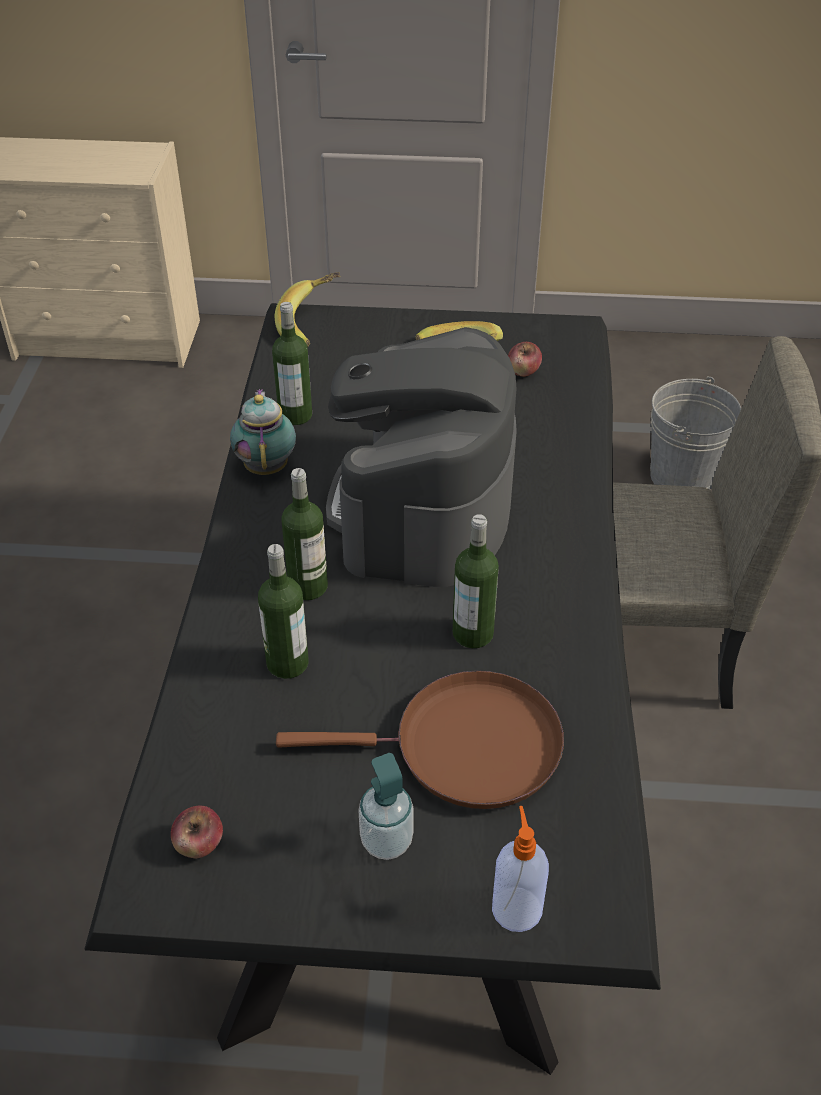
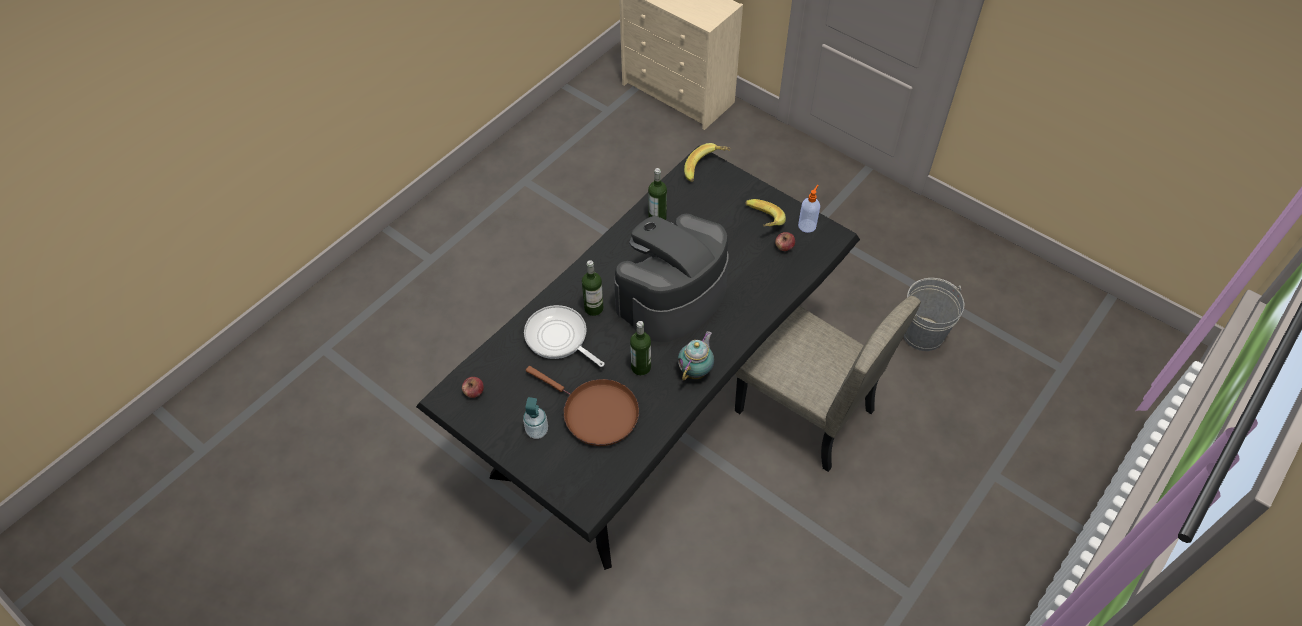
camera: 35 degrees right, 10 degrees up
(267, 466) = (624, 239): teapot -> teapot (696, 370)
(287, 663) = (559, 338): bottle -> frying pan
(516, 907) = (561, 482): soap dispenser -> soap dispenser (807, 225)

